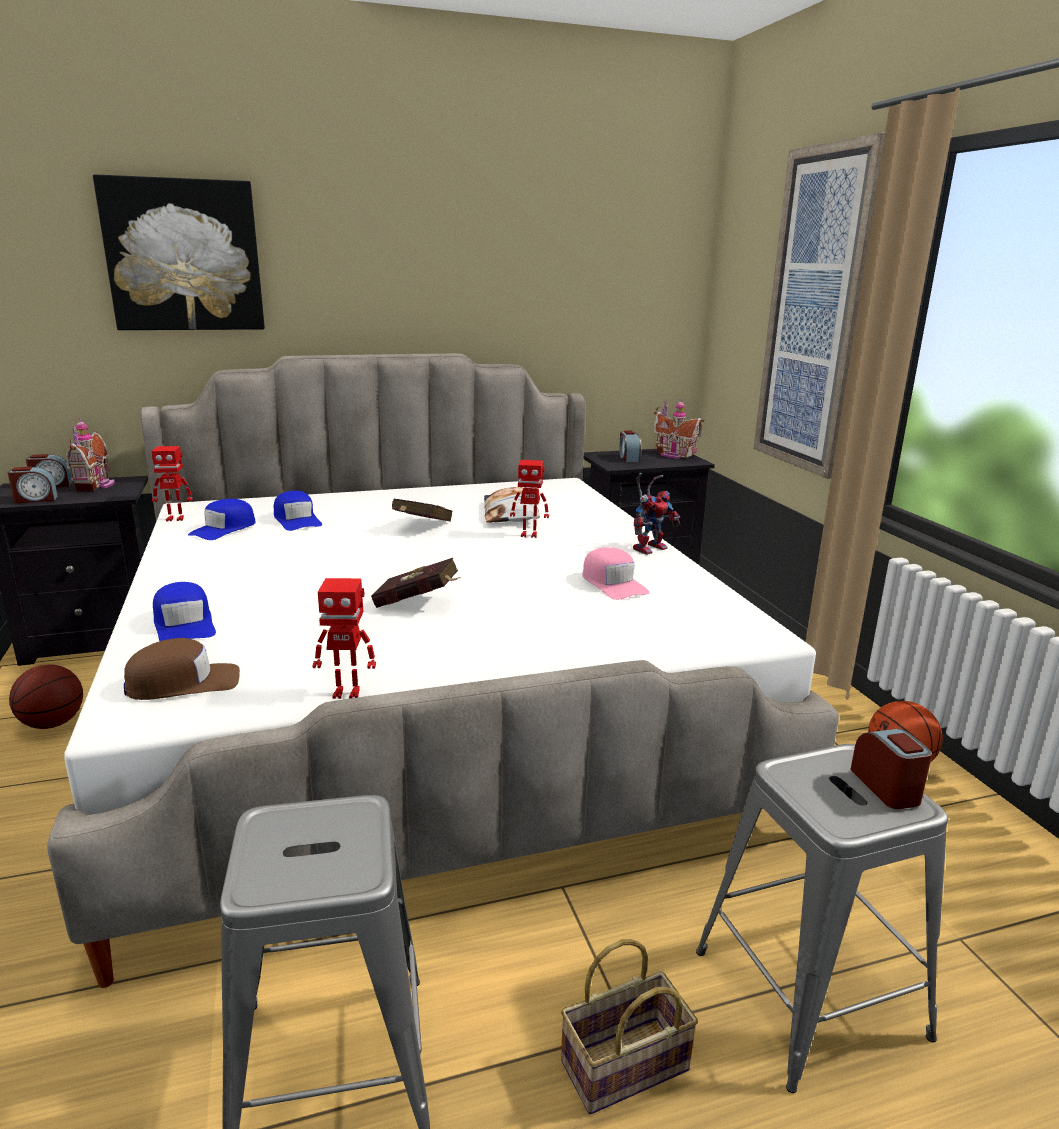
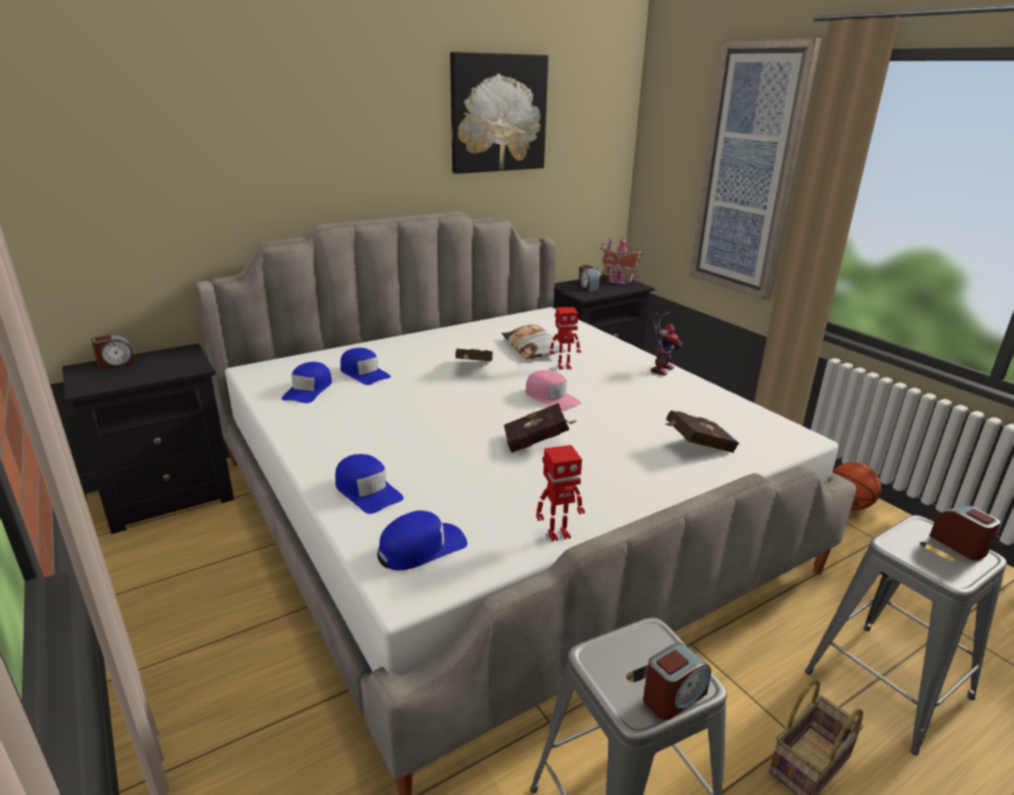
camera: 15 degrees left, 5 degrees up
(35, 499) = (117, 381): alarm clock -> alarm clock (673, 697)
(53, 723) = (189, 584): basketball -> none
(97, 485) = (161, 359): toy house -> none
(175, 518) = (254, 384): toy robot -> none
(184, 256) = (221, 138): picture -> picture (498, 113)
(184, 683) = (422, 547): brown cap -> blue cap
(611, 629) = (696, 447): none -> red book
(613, 584) = (663, 405): pink cap -> pink cap (551, 397)

